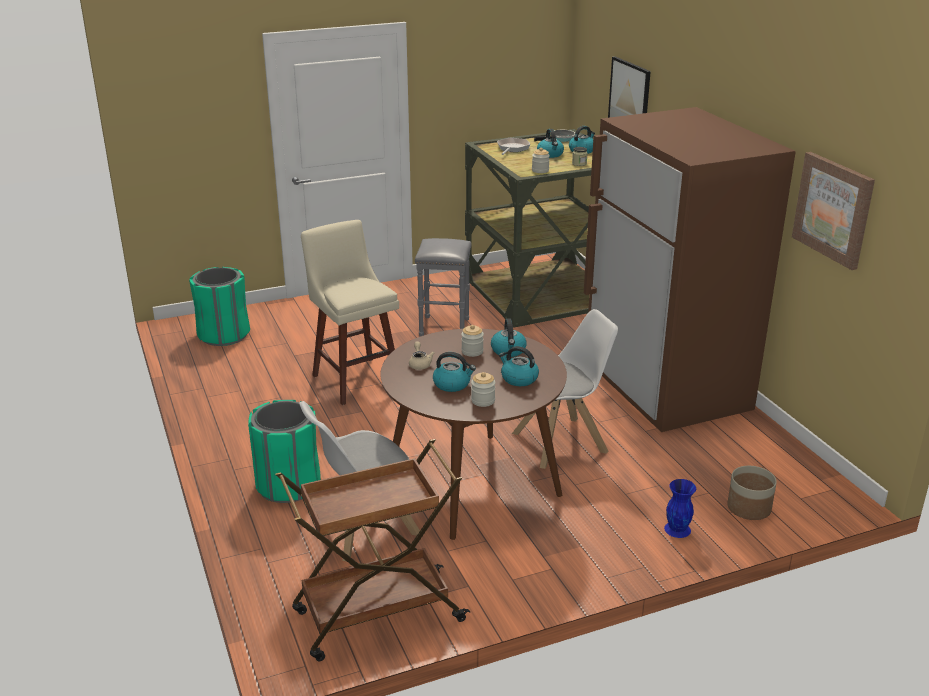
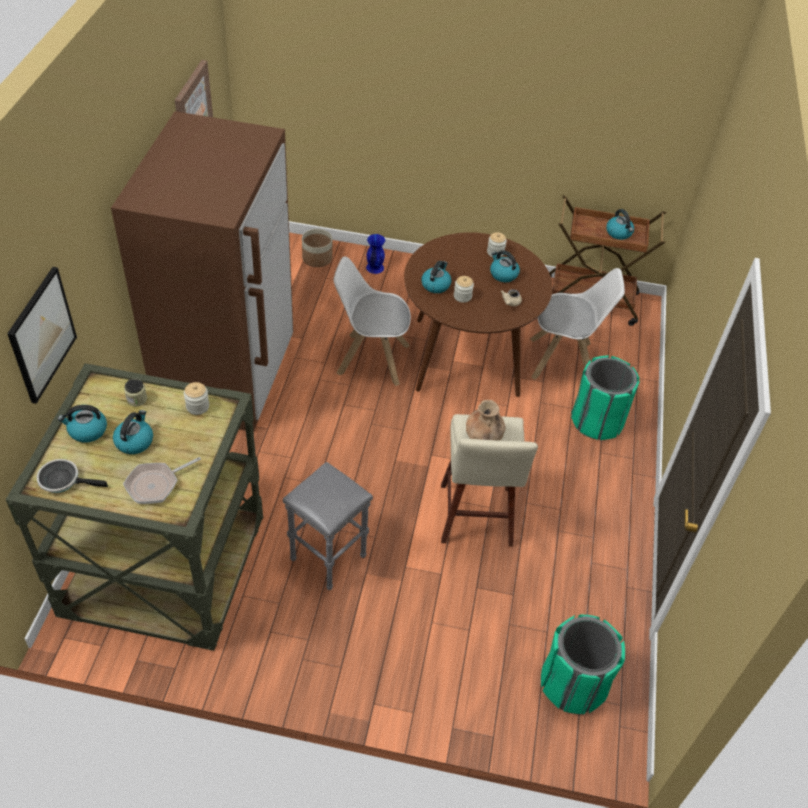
camera: 150 degrees left, 20 degrees up
(358, 285) = (483, 439): none -> brown vase
(518, 379) = (454, 258): kettle -> kettle (619, 233)

